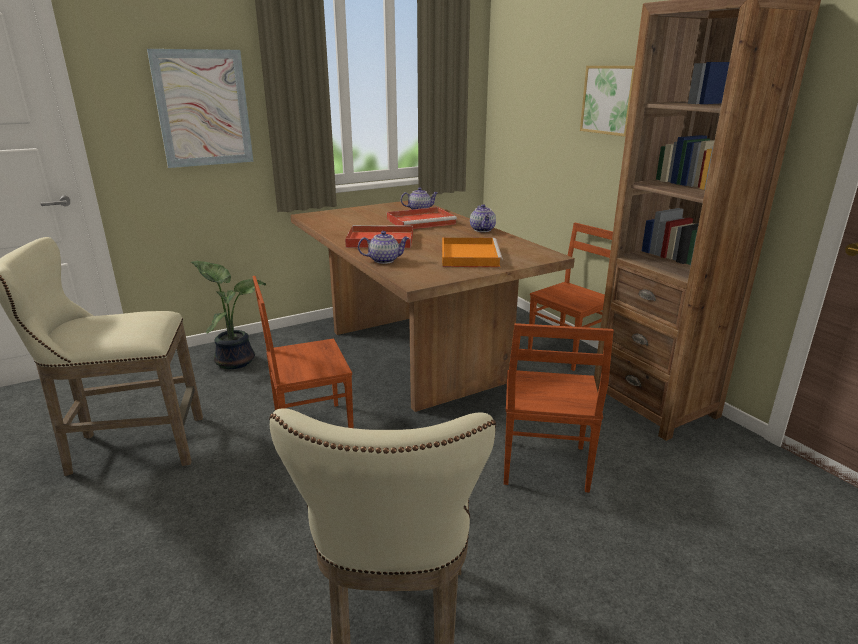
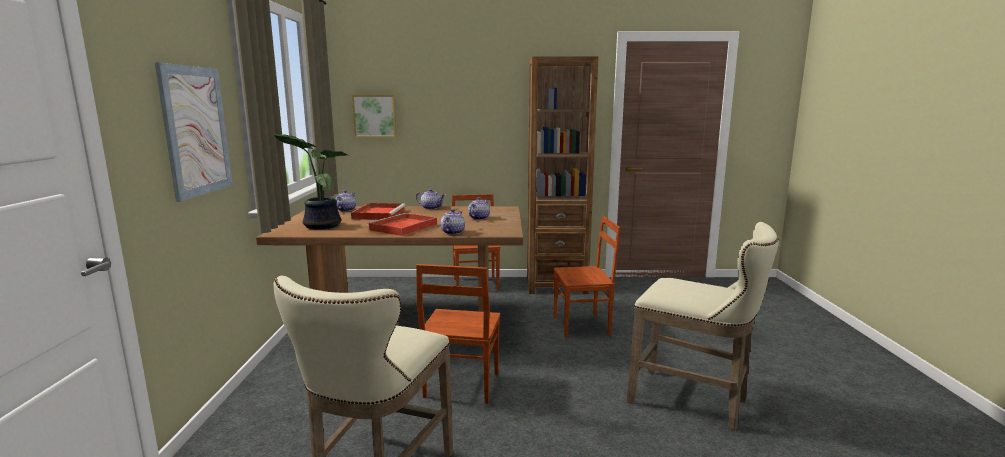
camera: 60 degrees left, 10 degrees down
(235, 360) = (286, 401): potted plant -> potted plant (320, 225)
(469, 255) = (478, 218): orange tray -> teapot
(543, 466) = (582, 326): brown chair -> brown chair turned 45 degrees counterclockwise
(611, 100) = (466, 111): picture -> picture (375, 116)

